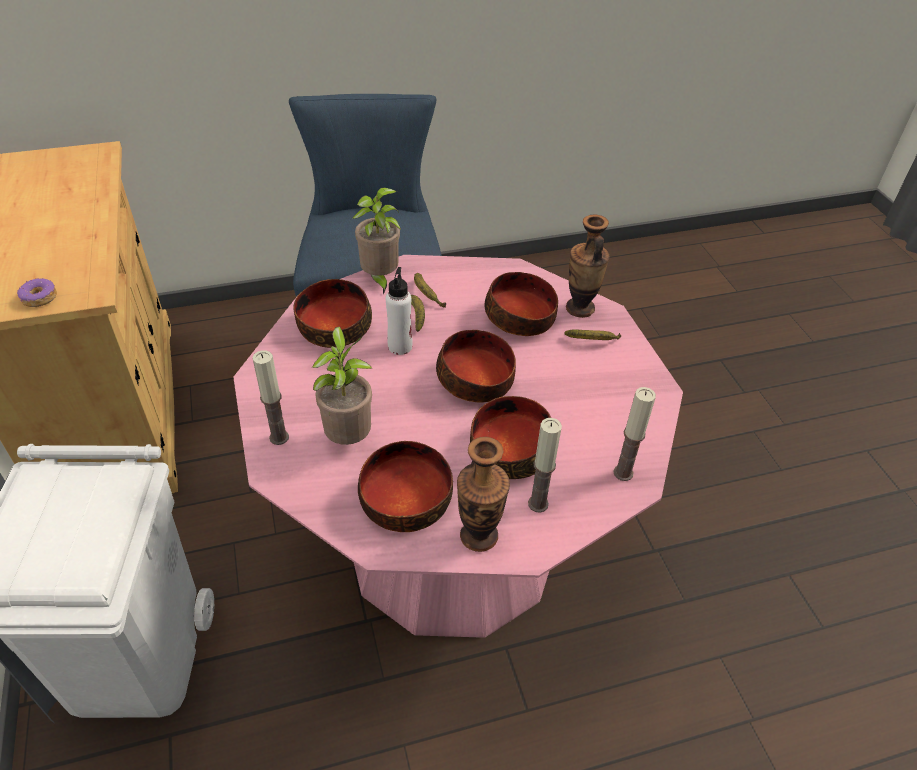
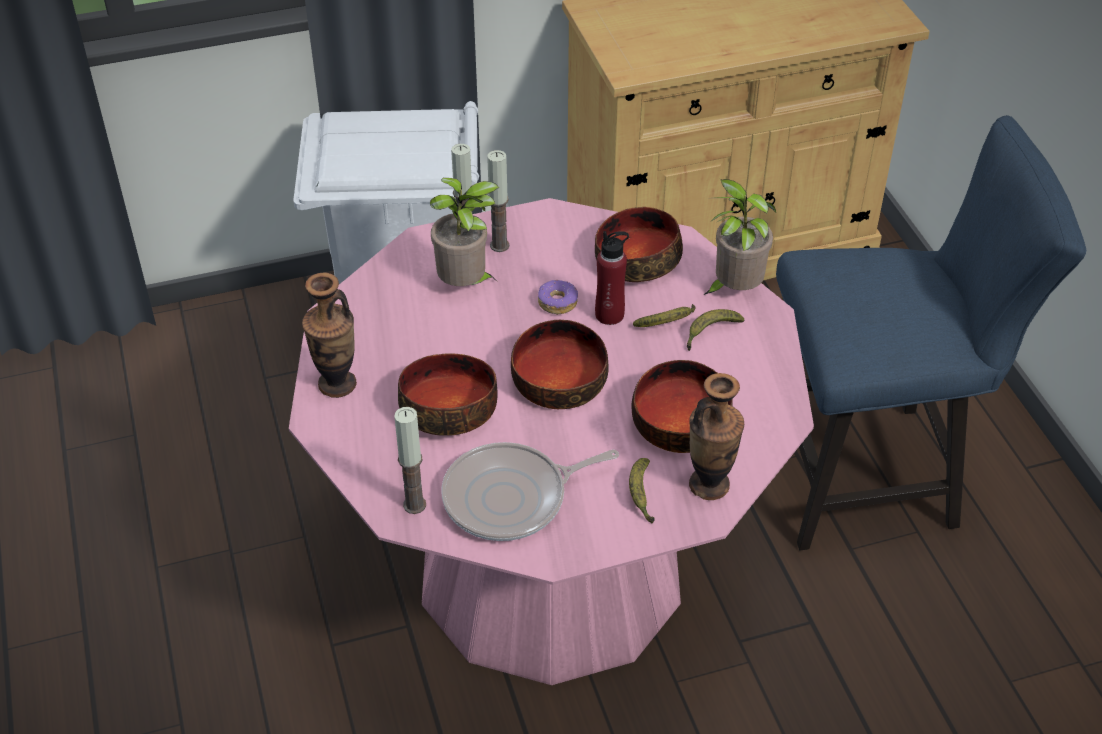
camera: 90 degrees right, 0 degrees up
(39, 298) = (616, 43): donut -> donut (557, 302)
(400, 346) = (609, 315): white bottle -> red bottle
(405, 499) = (384, 330): bowl -> none
(538, 504) = (374, 429): candle -> candle (499, 245)
(607, 411) = (511, 498): none -> frying pan

